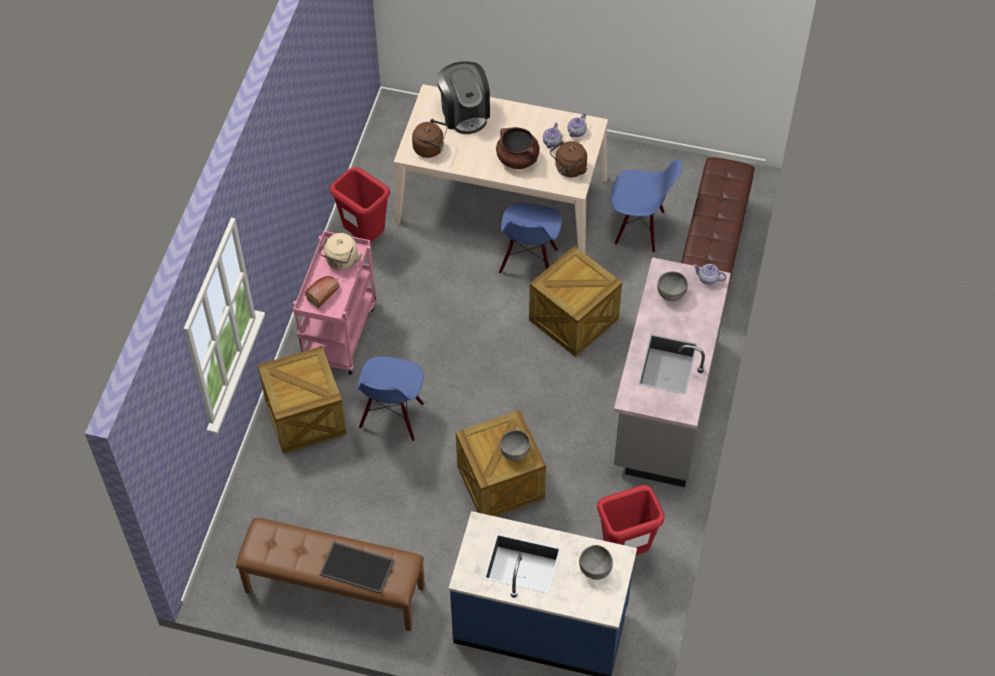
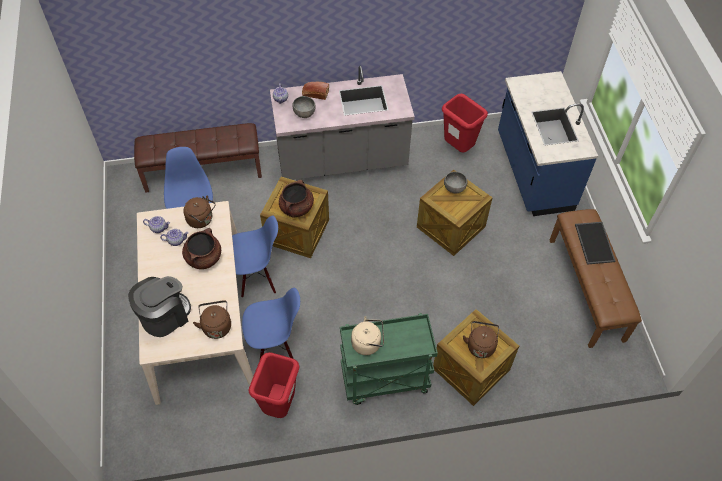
camera: 115 degrees left, 0 degrees up
(297, 384) = (480, 345): none -> brown kettle
(324, 293) = (406, 342): bread -> bread (315, 94)
(339, 333) = (384, 380): pink cart -> green cart
(392, 416) = (437, 311): blue chair -> blue chair (275, 346)
(566, 282) = (296, 208): none -> brown cooking pot
(595, 569) = (533, 91): grey bowl -> none

